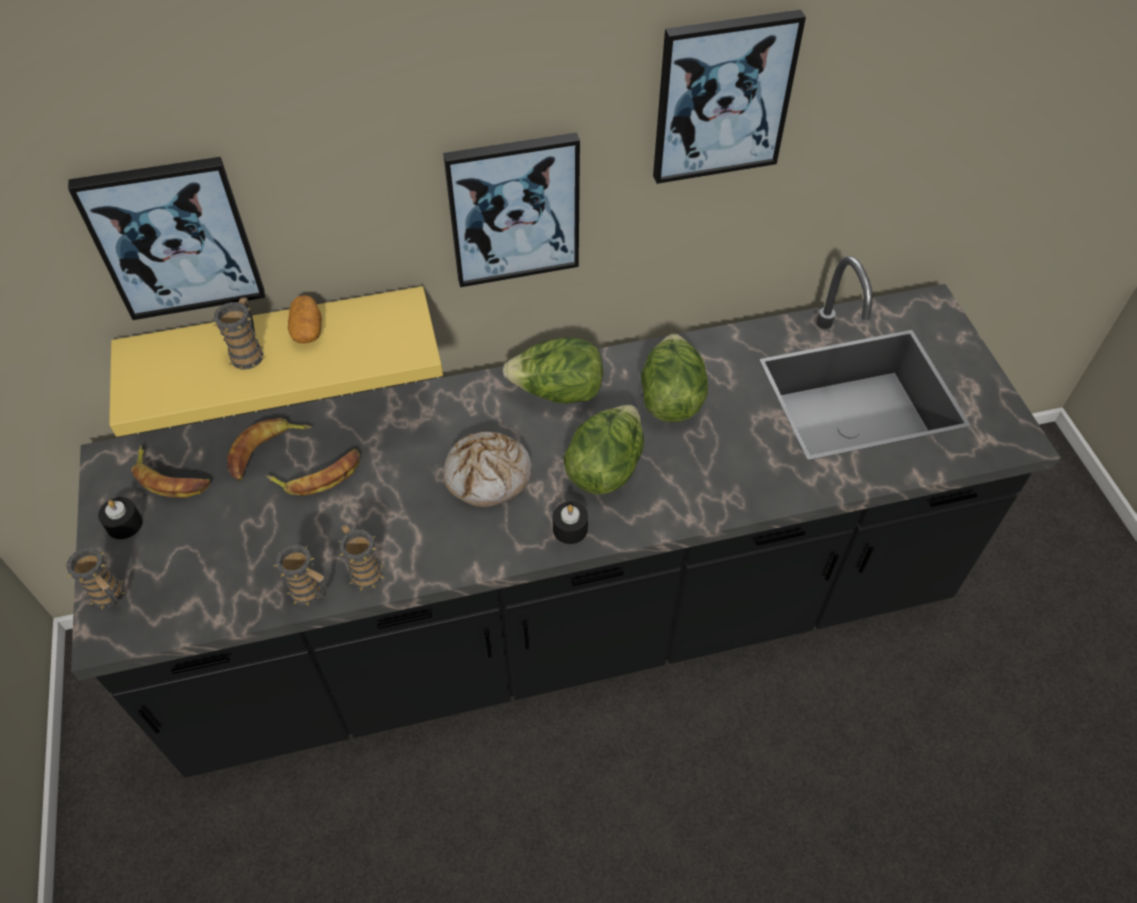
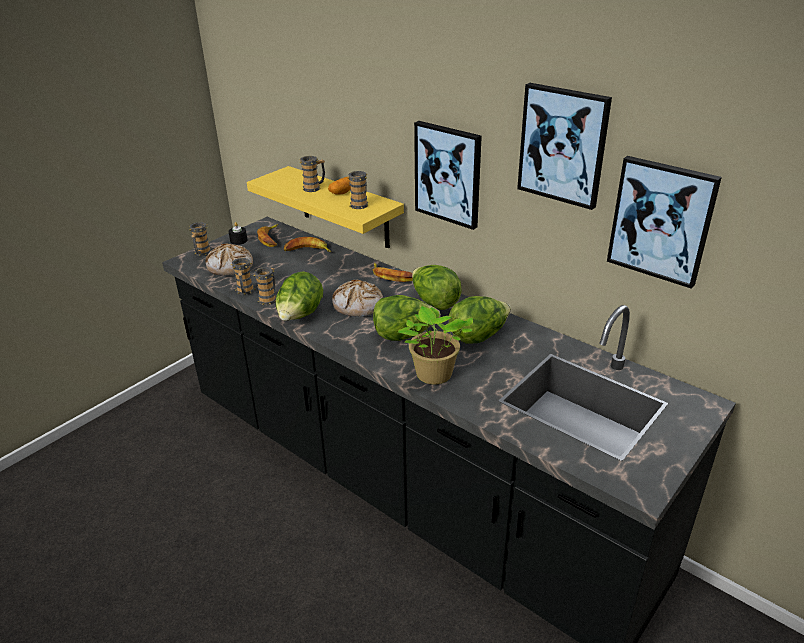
camera: 55 degrees right, 20 degrees down
(174, 238) = (315, 120): picture -> picture (661, 220)
(206, 576) = (230, 267): none -> bread
(319, 476) = (308, 267): banana -> banana (392, 276)
(373, 331) = (360, 204): none -> mug
(451, 557) = (300, 316): none -> lettuce
(570, 529) = (353, 341): black candle -> none
(714, 490) = (433, 376): none -> potted plant

